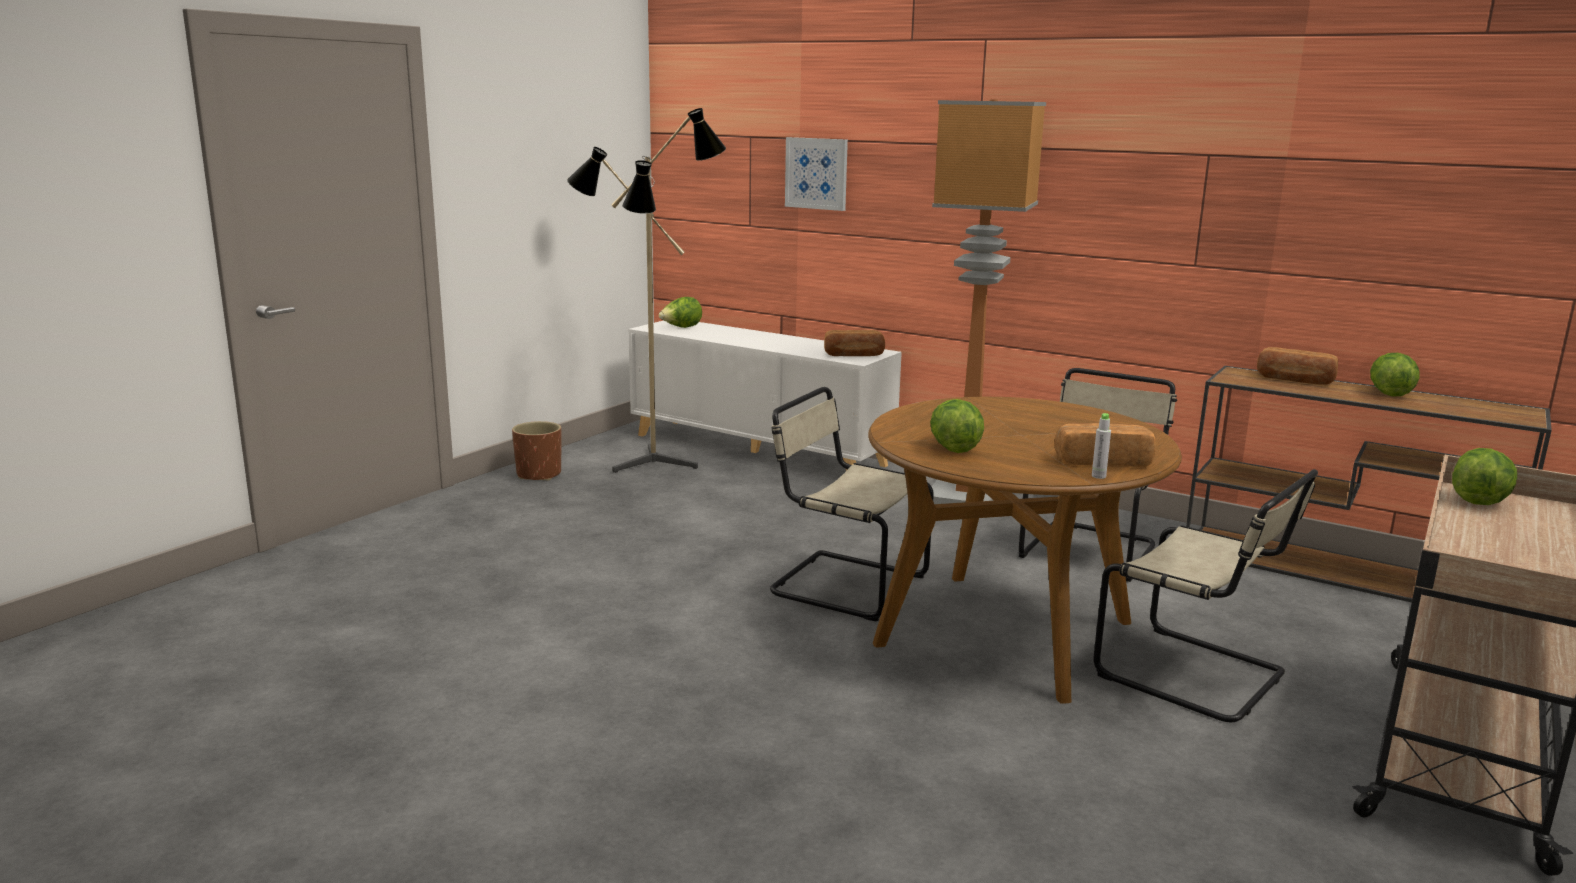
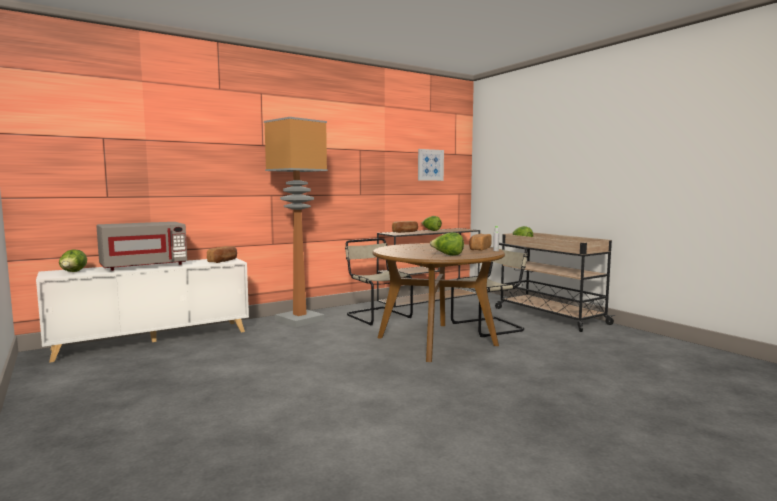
camera: 65 degrees left, 10 degrees down
(538, 474) = (51, 402): brown planter -> none
(650, 466) = (117, 367): floor lamp -> none
(757, 338) = (144, 266): none -> grey microwave
(816, 173) = (162, 161): picture -> picture (430, 165)
(843, 584) = (361, 355): beige chair -> none

